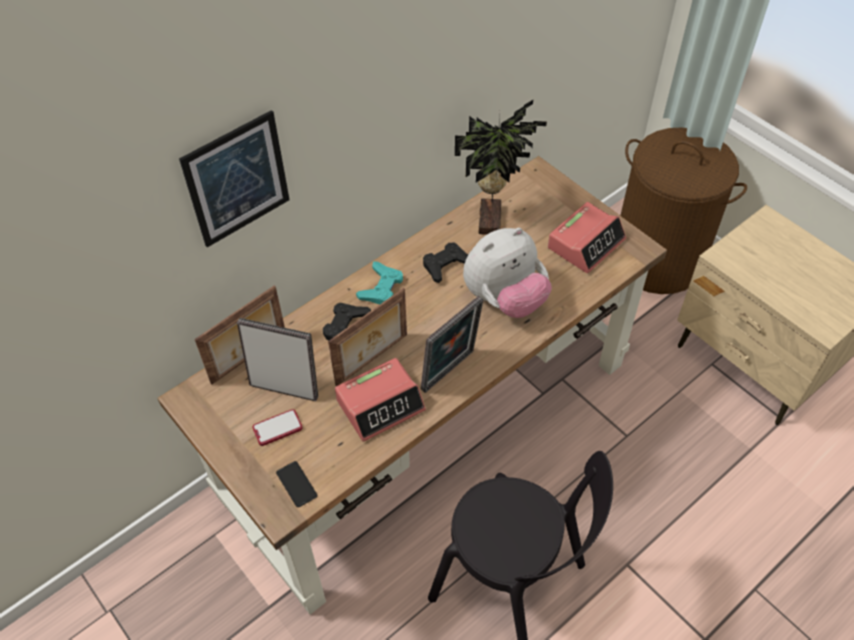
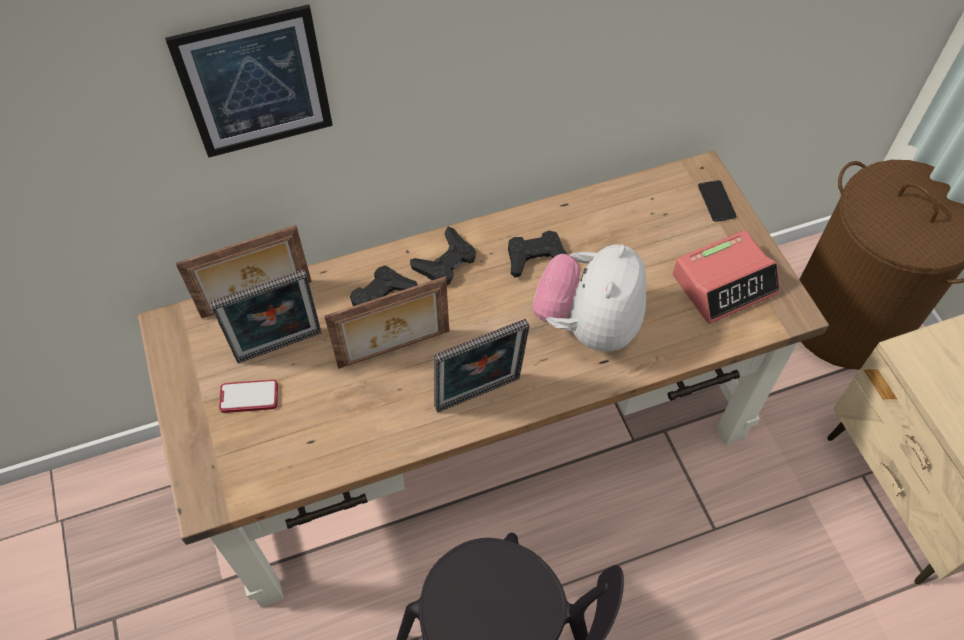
camera: 20 degrees right, 5 degrees up
(285, 387) = (280, 349): picture frame -> picture frame turned 120 degrees clockwise
(296, 484) = (239, 474): phone -> phone (716, 201)
(381, 287) = (445, 262): turquoise game controller -> black game controller
(381, 405) = (379, 409): alarm clock -> none
(492, 219) = (619, 216): potted plant -> none
(504, 299) = (588, 324): plush toy -> plush toy turned 120 degrees clockwise

